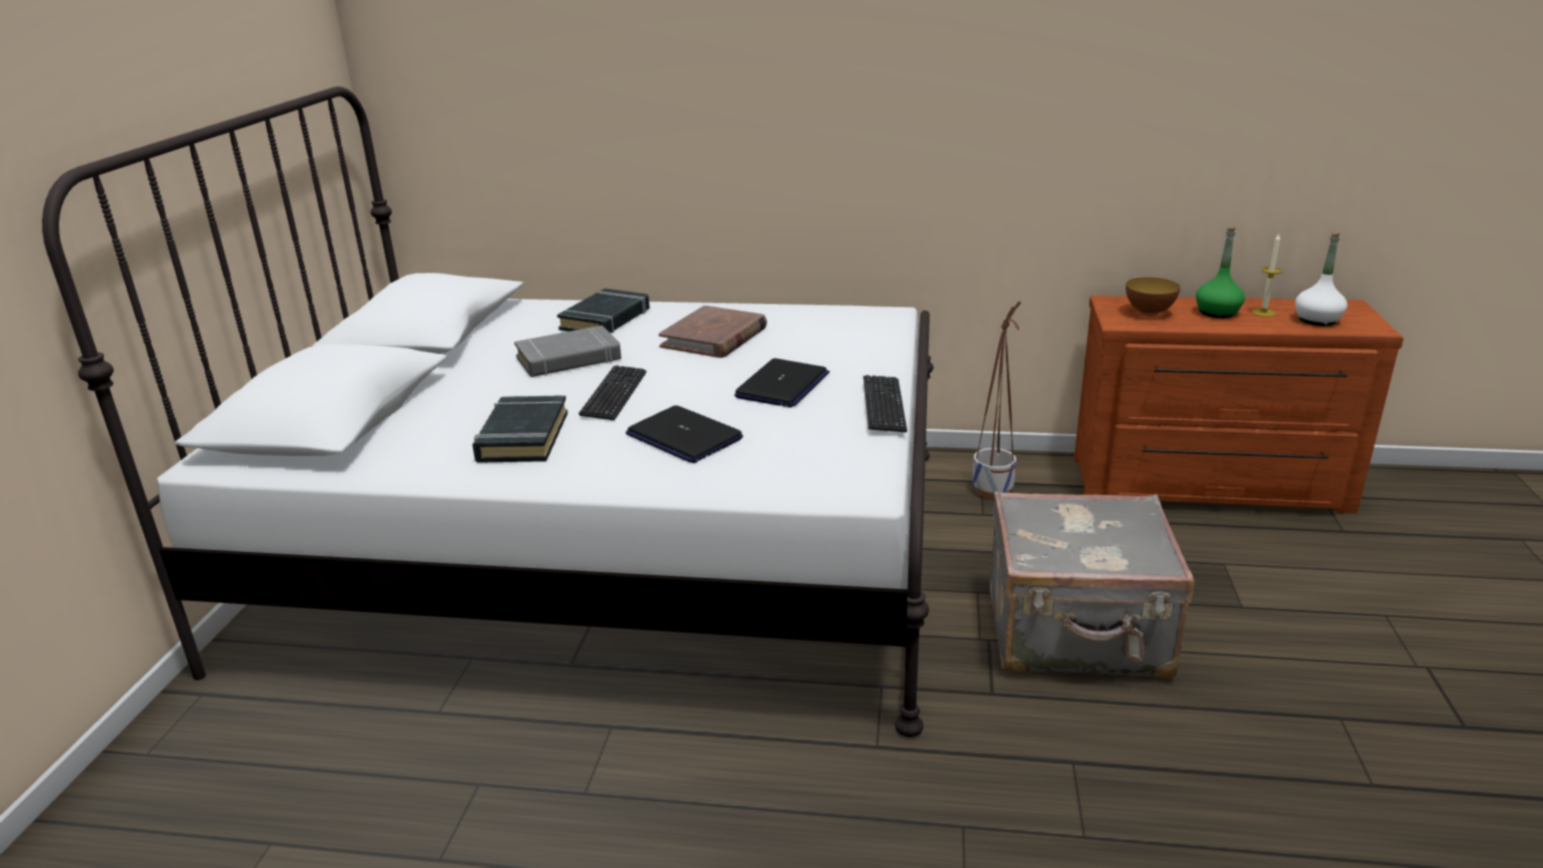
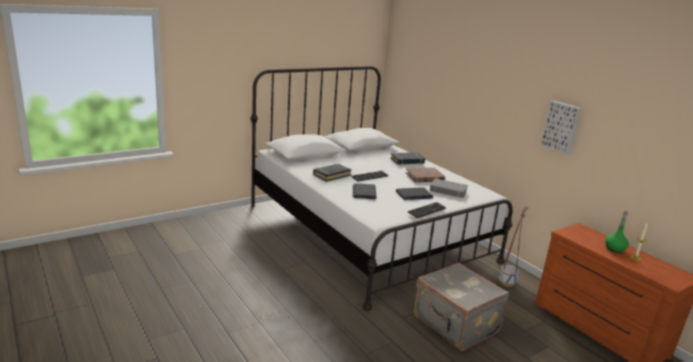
camera: 45 degrees right, 5 degrees down
(569, 359) = (377, 165): grey book -> grey book (448, 191)
(1002, 96) = (561, 127): none -> picture
(1149, 313) = (585, 236): bowl -> none
(1317, 320) = (653, 270): white bottle -> none

